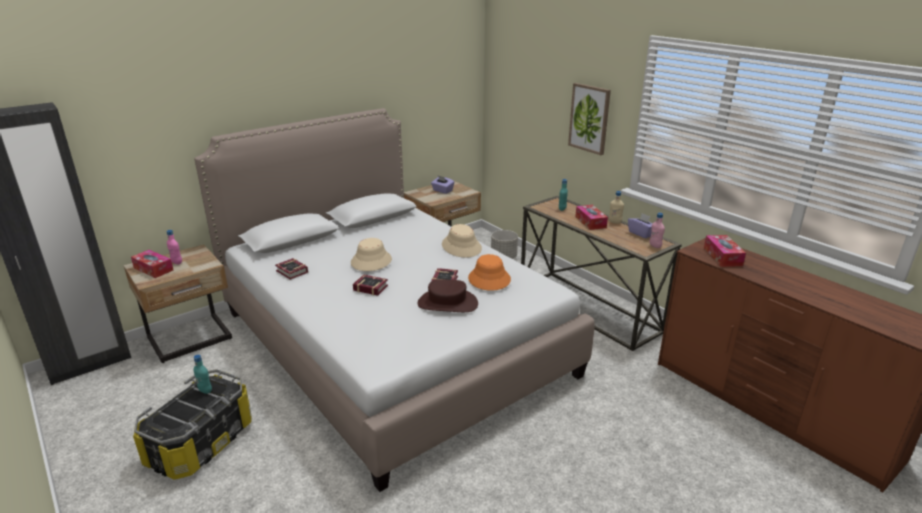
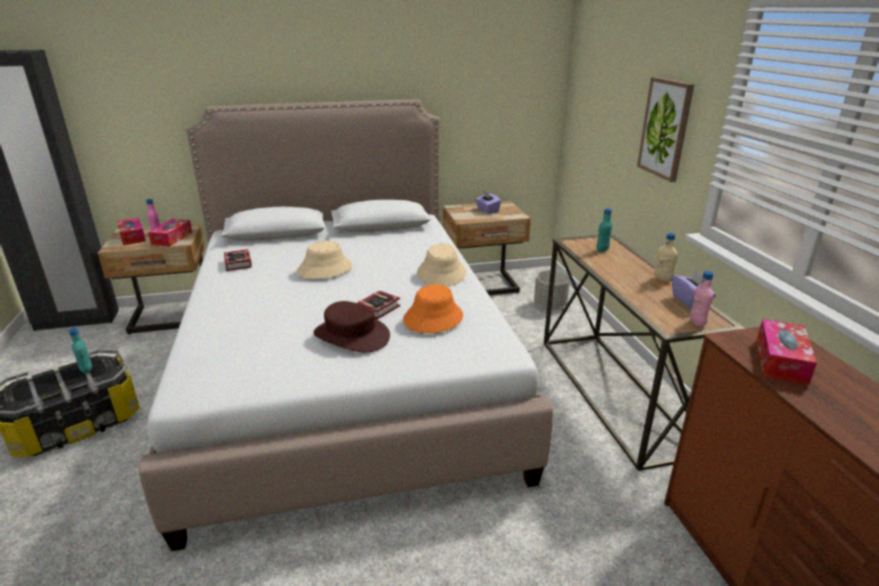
camera: 25 degrees right, 0 degrees up
(370, 287) = (289, 296): book -> none
(590, 222) = (626, 272): tissue box -> tissue box (172, 238)

